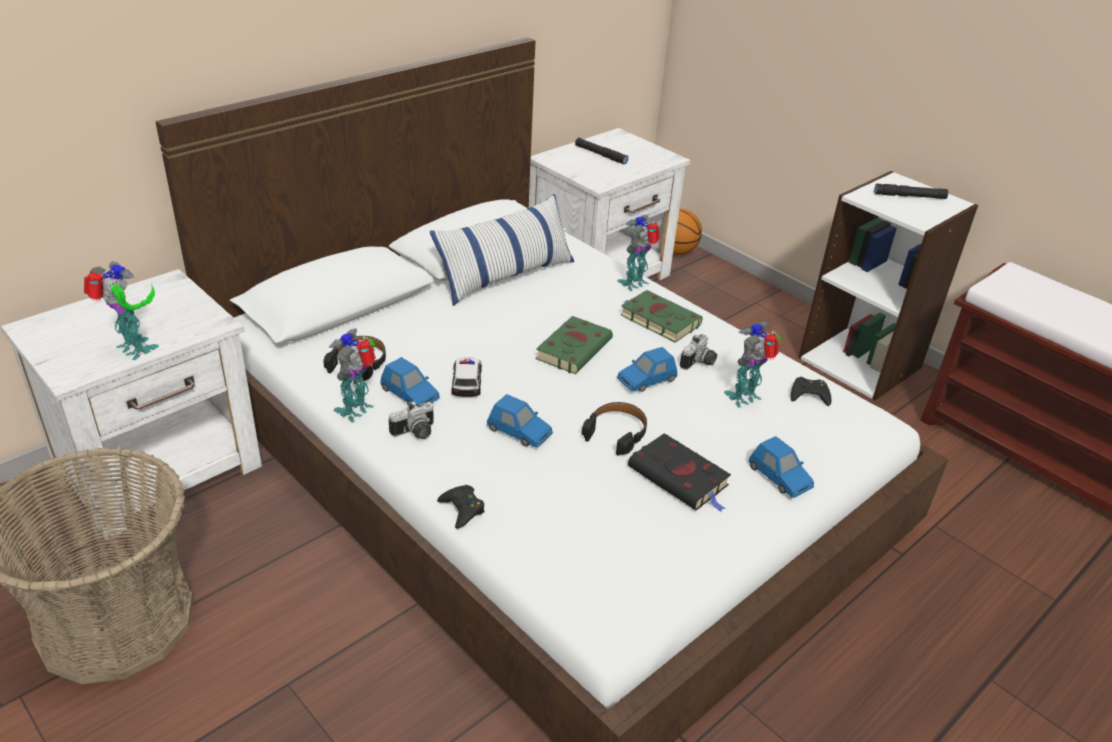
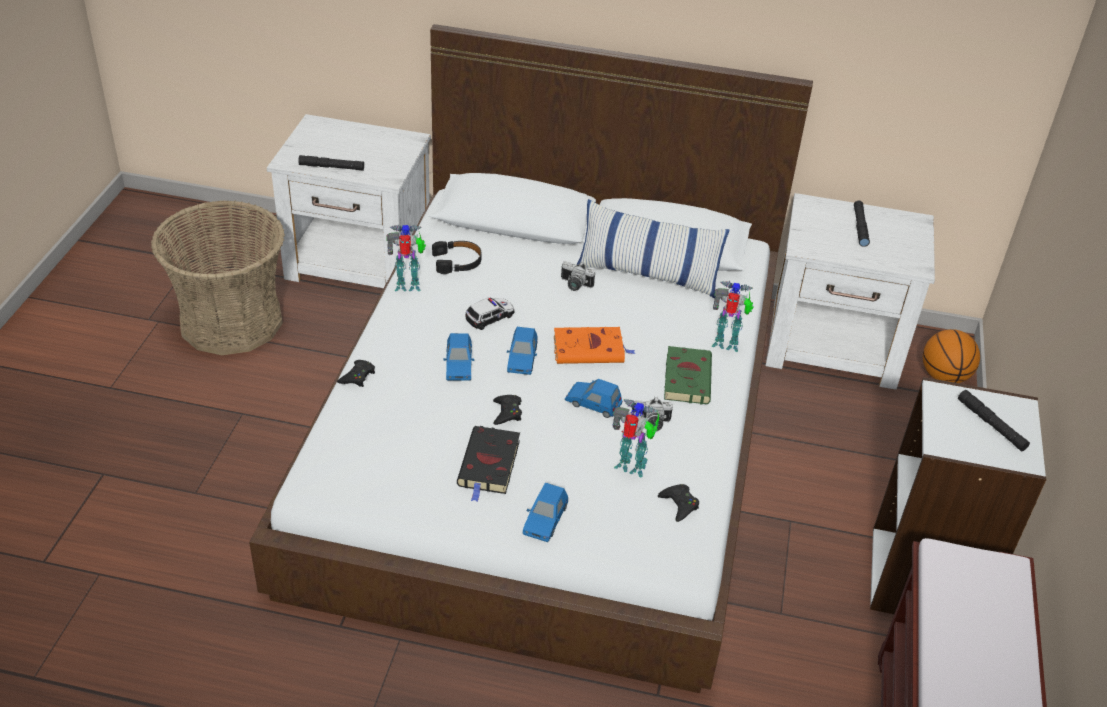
camera: 55 degrees right, 5 degrees up
(134, 350) = (331, 167): toy robot -> black flashlight
(409, 394) = (448, 299): blue toy car -> blue toy car (522, 359)
(415, 433) = (411, 322): camera -> camera (574, 285)
(574, 348) = (590, 350): green book -> orange book
(616, 433) = (507, 412): black headphones -> black game controller

